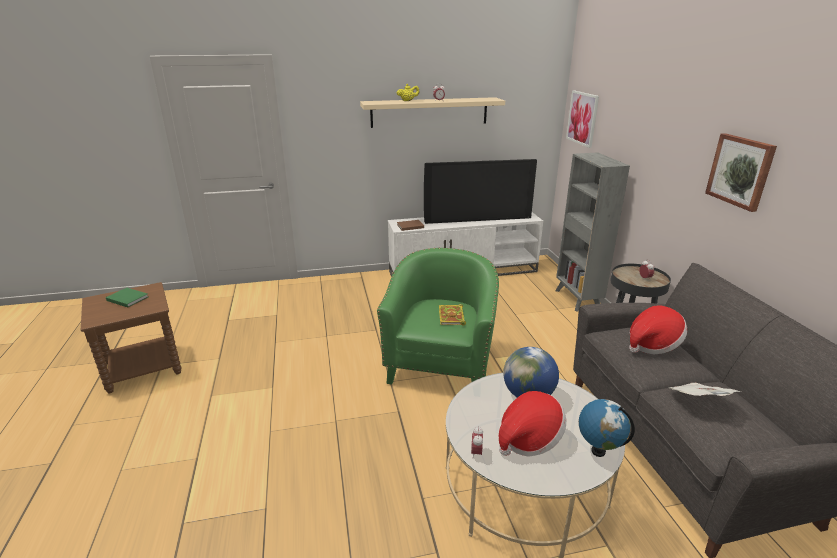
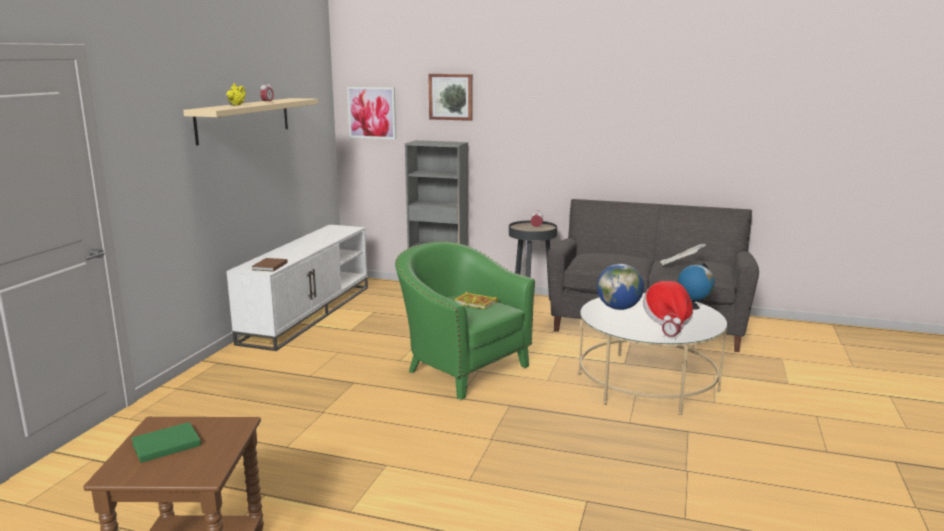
camera: 60 degrees left, 10 degrees down
(477, 218) = (310, 242): television -> none
(652, 344) = (610, 256): hat -> none
(740, 171) = (587, 120): picture -> picture (451, 97)

